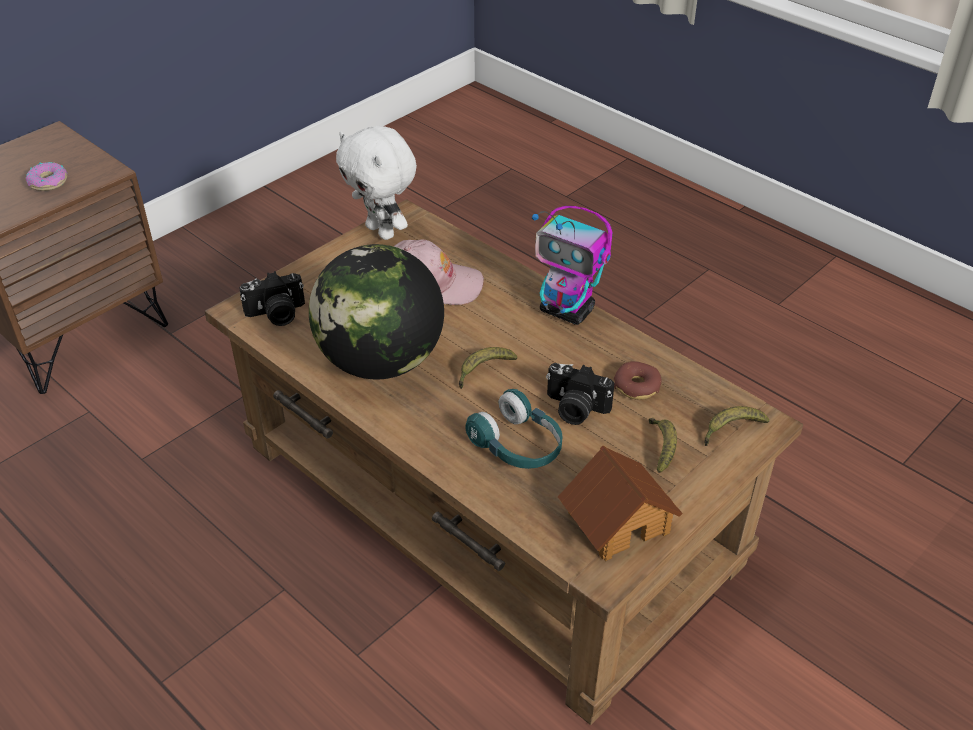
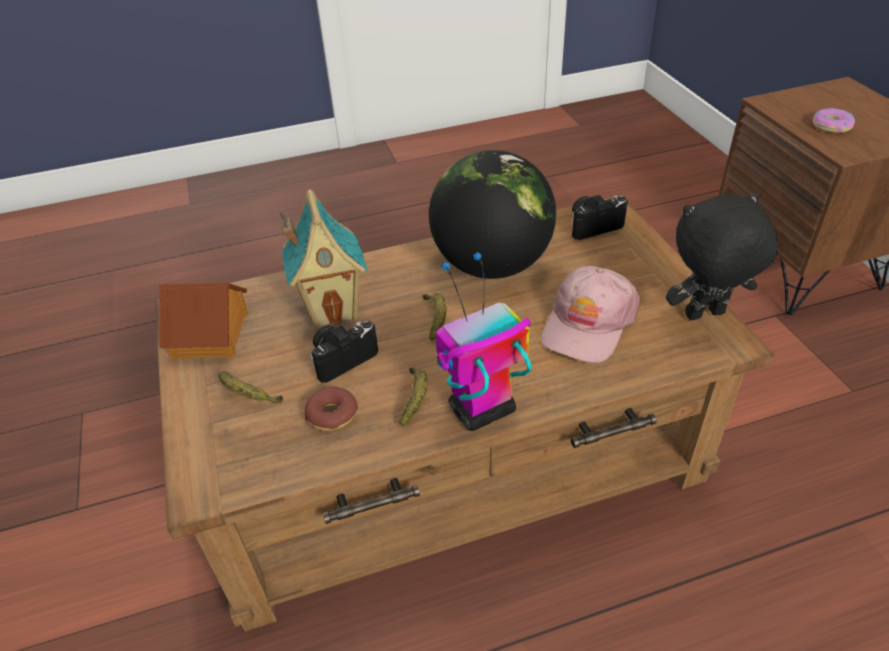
camera: 120 degrees right, 0 degrees up
(276, 314) = (593, 226): camera -> camera turned 60 degrees clockwise
(382, 231) = (705, 316): white plush toy -> black plush toy
(517, 445) = (333, 309): turquoise headphones -> toy house
(731, 430) = (217, 458): banana -> banana (415, 399)

